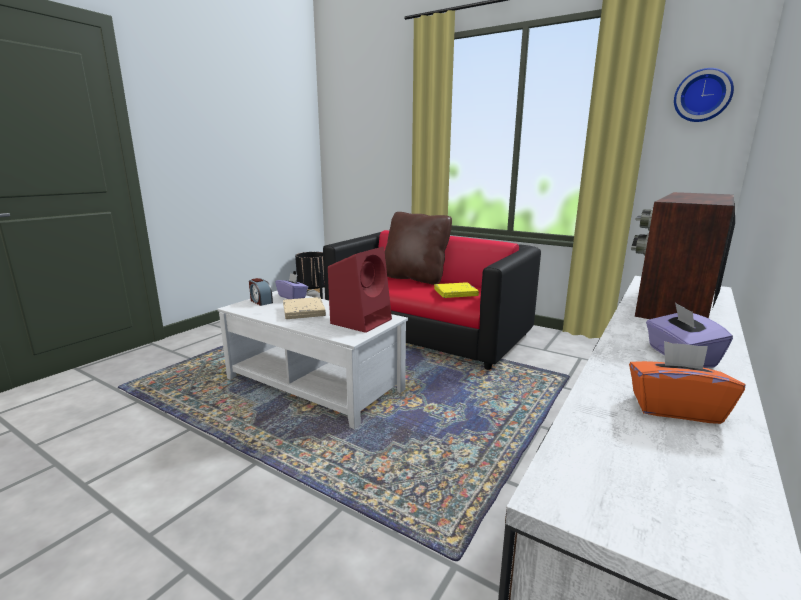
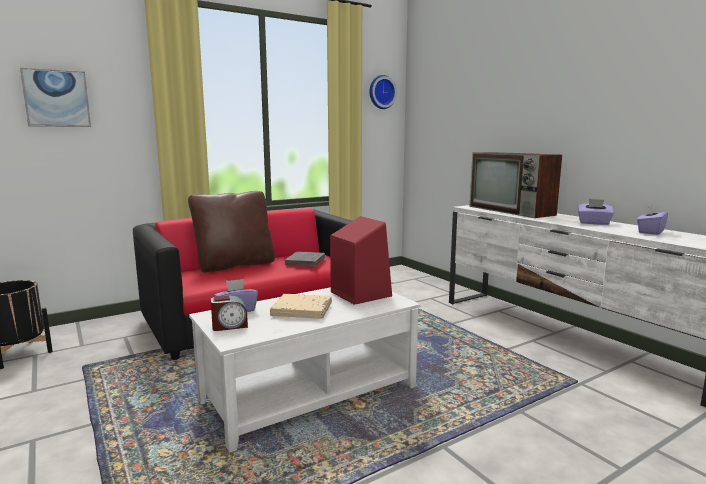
camera: 65 degrees left, 5 degrees down
(366, 134) = (56, 98): none -> picture
(455, 293) = (305, 262): yellow book -> grey book
(674, 408) = (650, 232): orange tissue box -> purple tissue box

